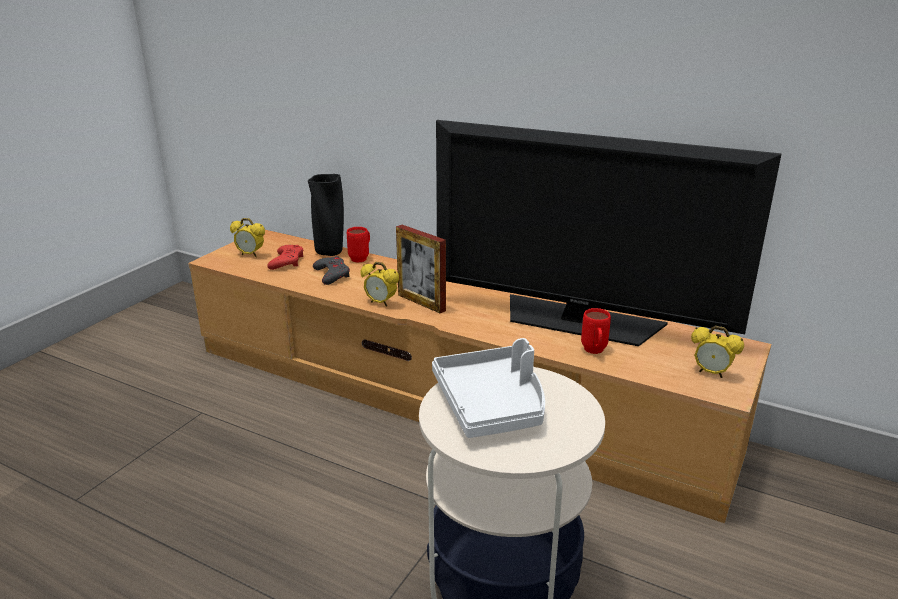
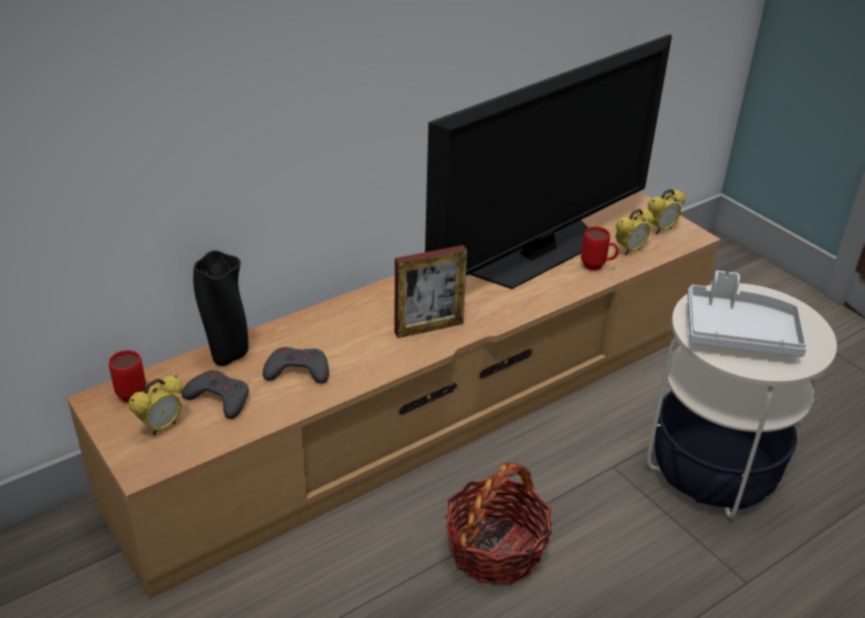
camera: 65 degrees left, 10 degrees up
(287, 261) = (219, 398): red game controller -> grey game controller
(314, 468) = (495, 549): none -> basket
(361, 258) = (269, 336): red mug -> red mug (129, 391)
(381, 303) = (407, 355): alarm clock -> alarm clock (630, 250)

